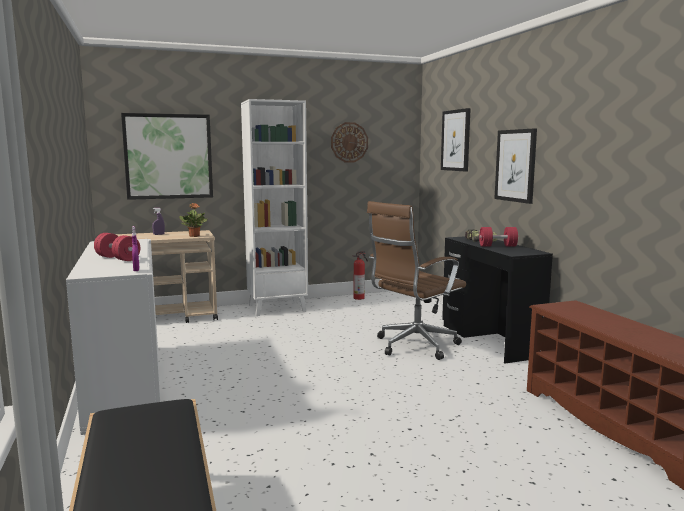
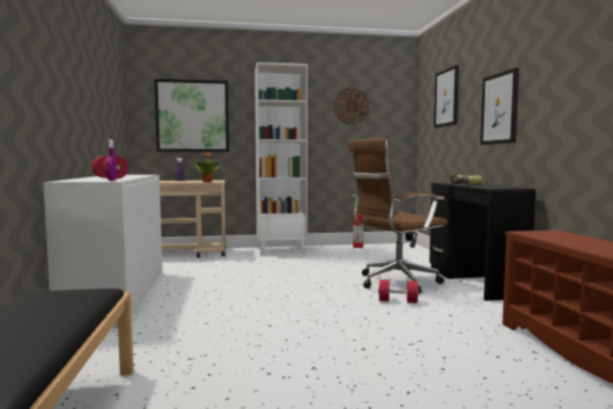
camera: 10 degrees right, 5 degrees down
(497, 246) = (480, 185): red dumbbell -> red dumbbell (397, 301)

